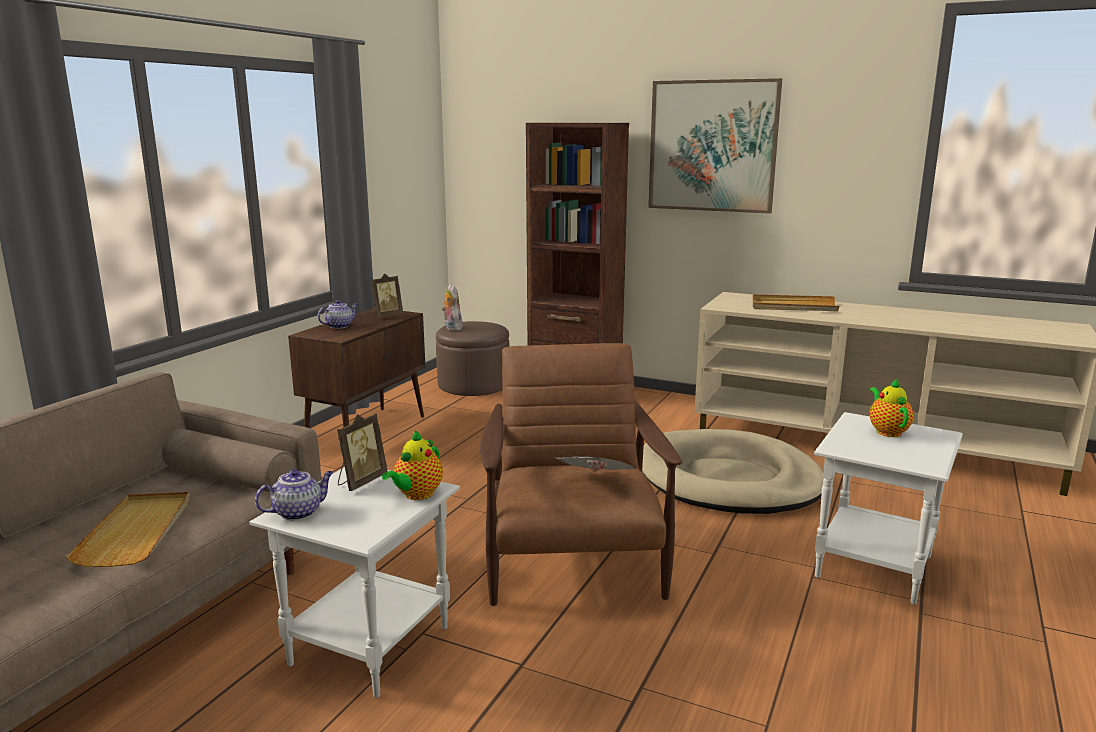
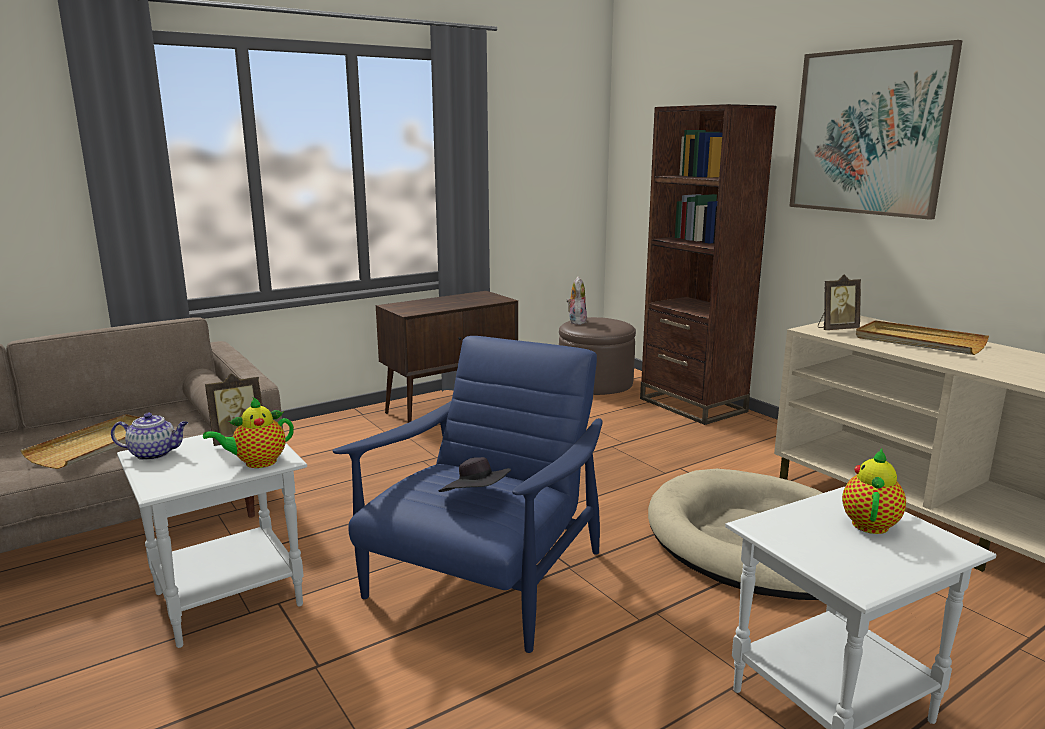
camera: 30 degrees right, 0 degrees up
(339, 326) = (428, 302): teapot -> none
(386, 315) = (482, 298): picture frame -> picture frame (836, 329)
(573, 561) = (484, 579): brown armchair -> blue armchair
(596, 484) = (476, 499): newspaper -> black hat

